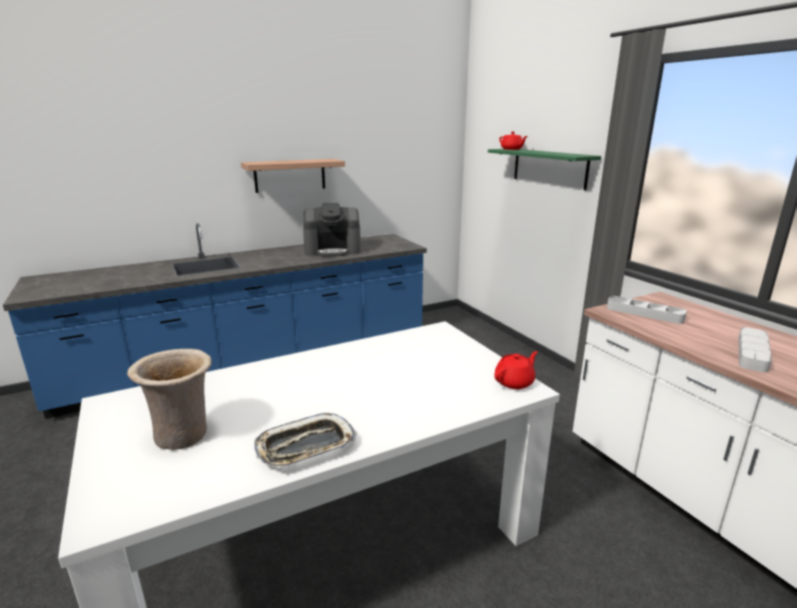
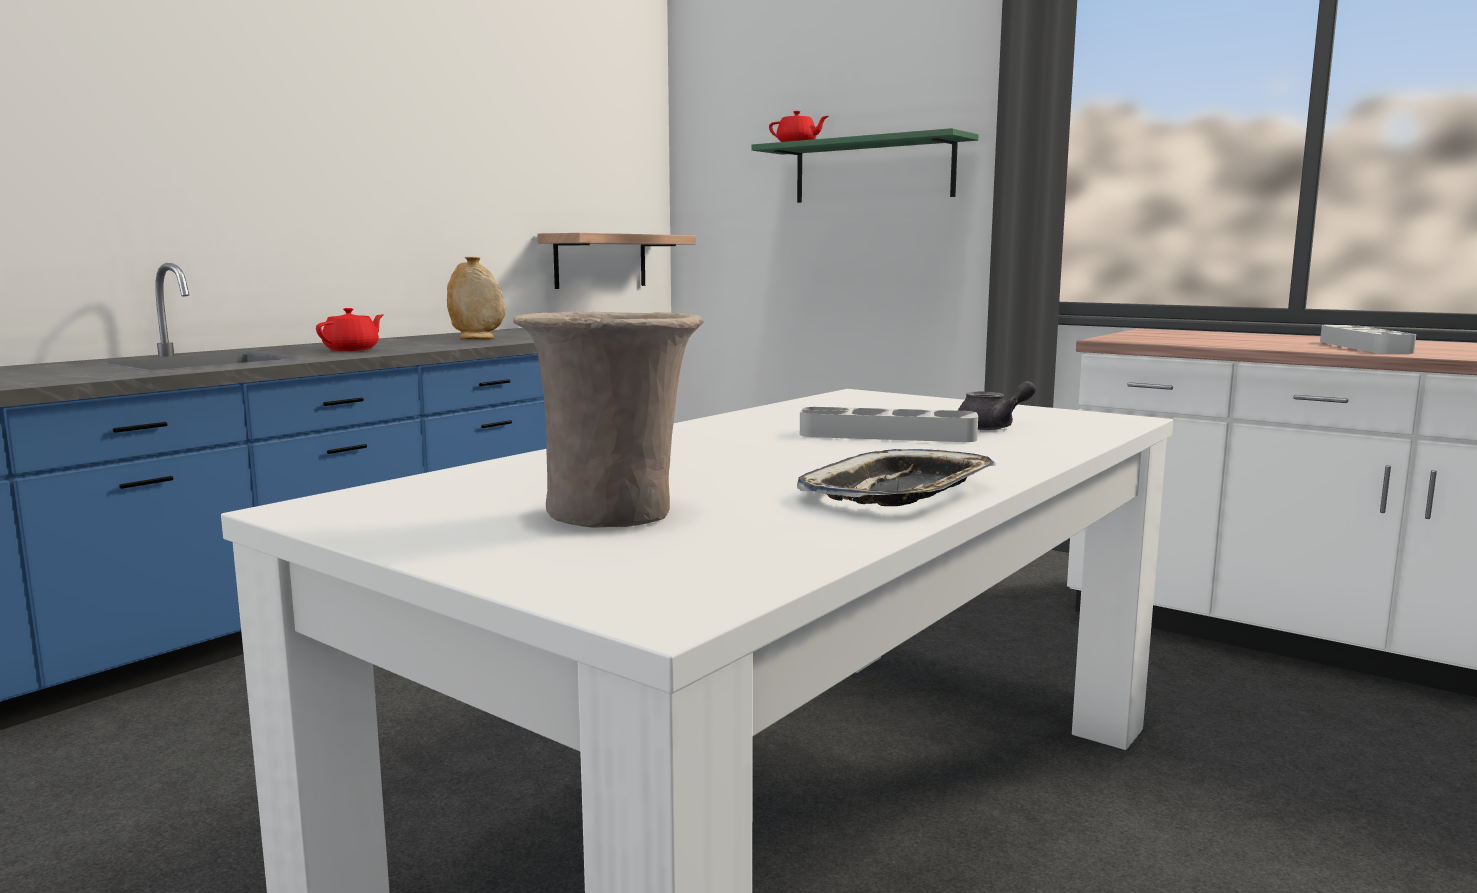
camera: 25 degrees left, 10 degrees down
(290, 175) = (361, 179): shelf -> shelf (600, 261)
(333, 250) = (477, 338): coffee machine -> beige vase
(447, 384) = (993, 427): none -> grey teapot
(514, 382) = (1089, 417): red teapot -> red teapot (352, 349)
(644, 313) = (1164, 338): grey tray -> grey tray (887, 435)

